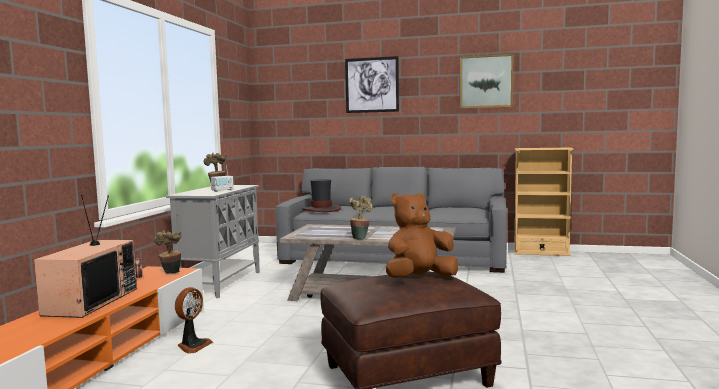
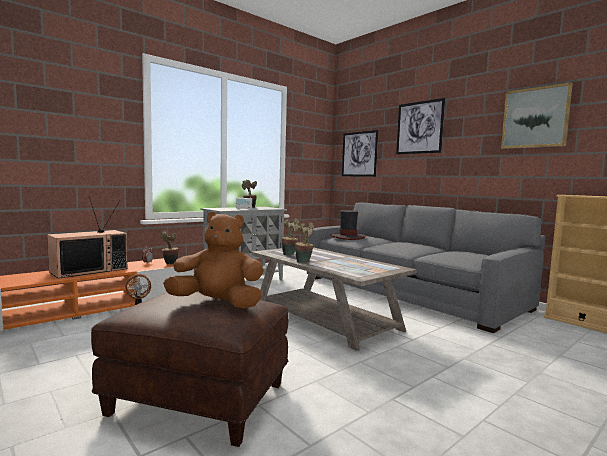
camera: 35 degrees right, 0 degrees up
(295, 112) = (359, 154): none -> picture
(325, 234) = (290, 254): none -> potted plant

